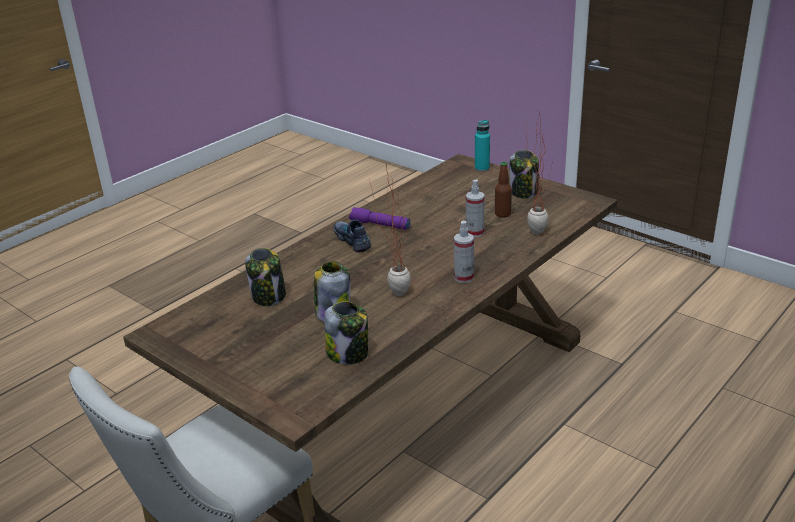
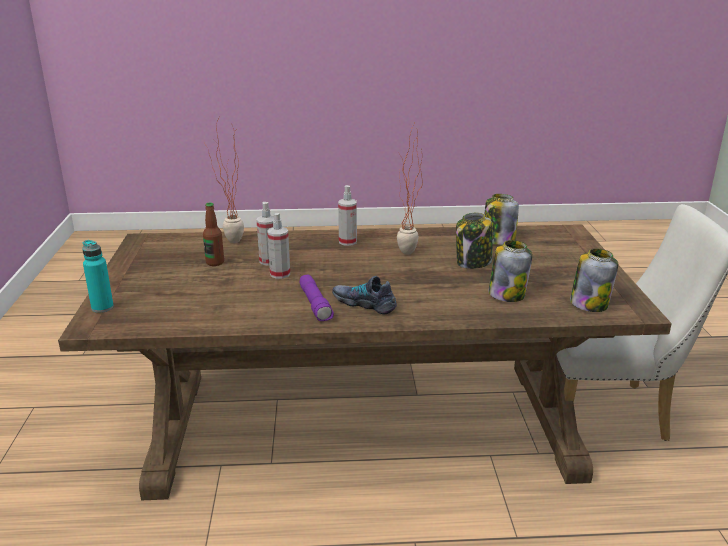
camera: 135 degrees left, 5 degrees down
(352, 240) = (364, 303): shoe -> shoe turned 105 degrees clockwise
(445, 229) = (280, 274): none -> spray bottle
(524, 192) = (151, 269): jar -> jar (589, 304)

